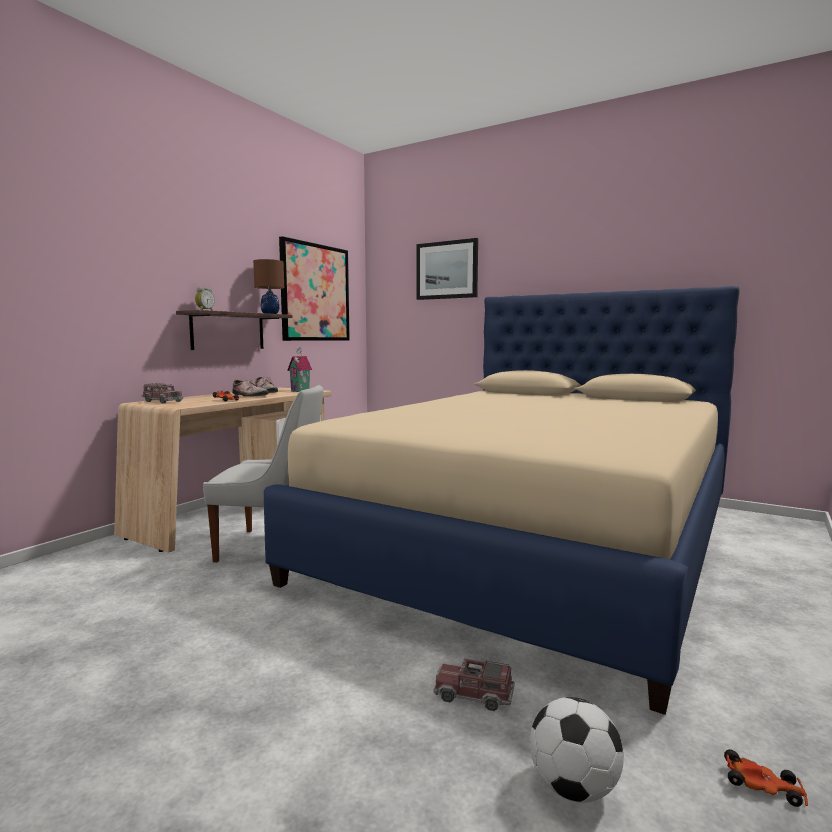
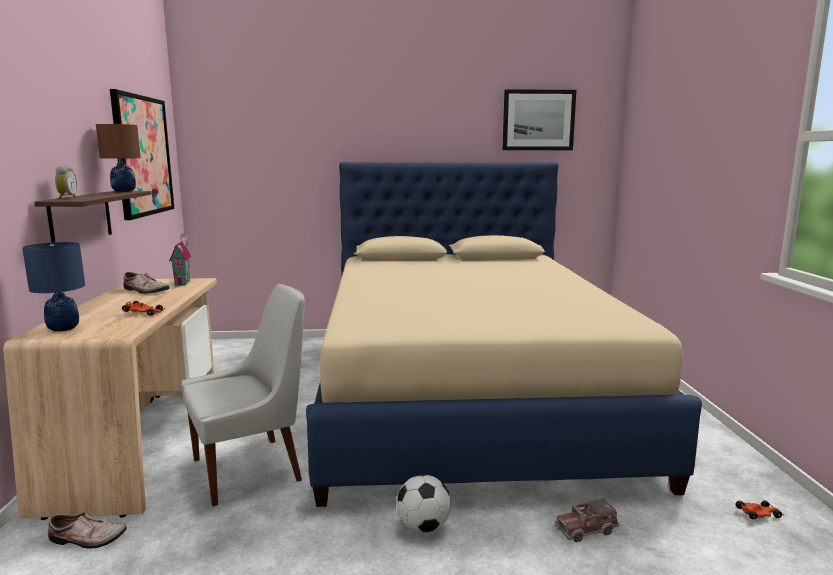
camera: 35 degrees left, 5 degrees up
(162, 401) = (63, 328): toy truck -> blue table lamp
(248, 395) = (146, 300): shoe -> shoe (86, 539)
(447, 270) = (287, 130): picture -> picture (538, 120)
(573, 787) = (698, 558): football -> football (423, 527)

